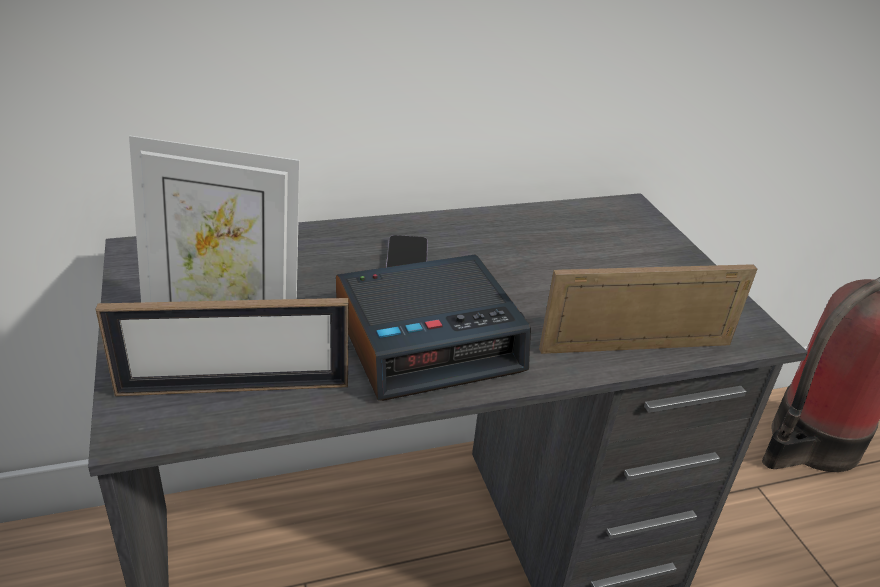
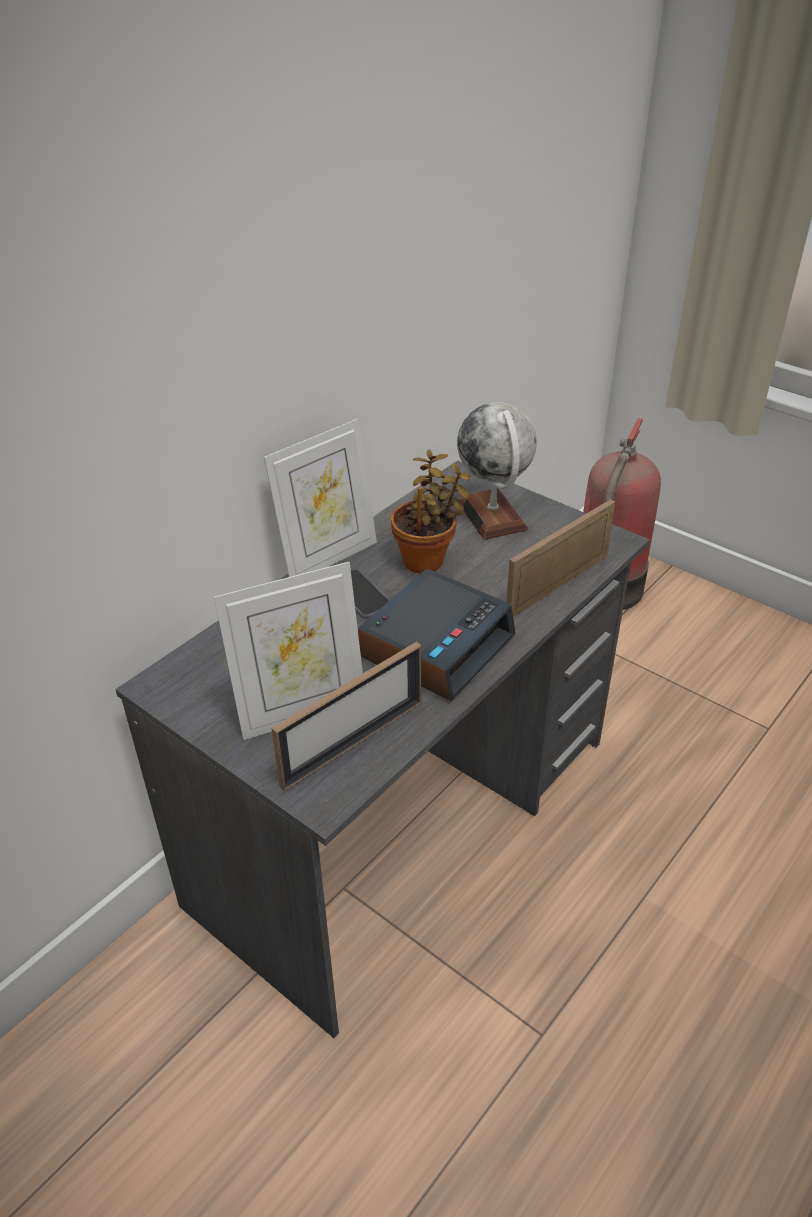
camera: 30 degrees left, 5 degrees up
(414, 219) = (328, 558): none -> picture frame
(511, 261) = (427, 560): none -> potted plant
(627, 252) = (492, 516): none -> globe

